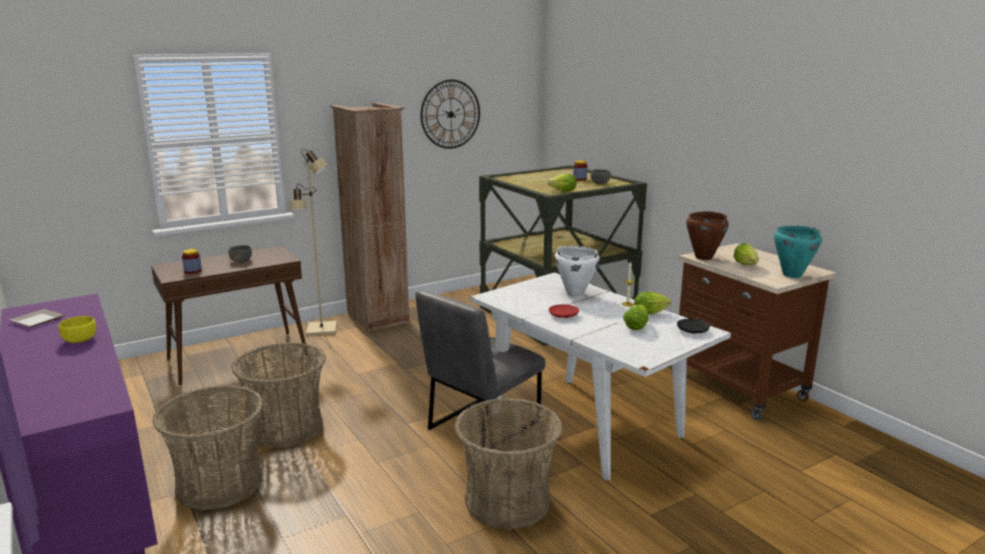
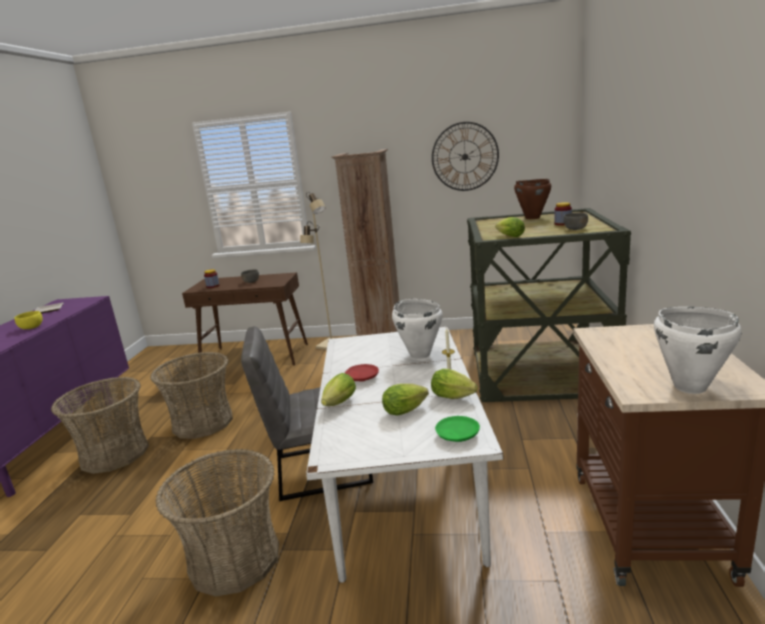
camera: 40 degrees right, 0 degrees up
(692, 331) = (457, 435): black plate -> green plate
(703, 257) = (599, 336): brown cooking pot -> brown cooking pot (532, 218)
(746, 265) = (641, 358): lettuce -> lettuce (338, 404)
(791, 275) = (689, 387): turquoise cooking pot -> white cooking pot

